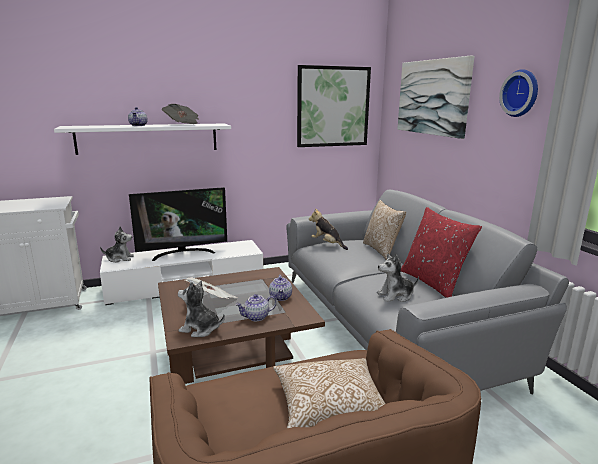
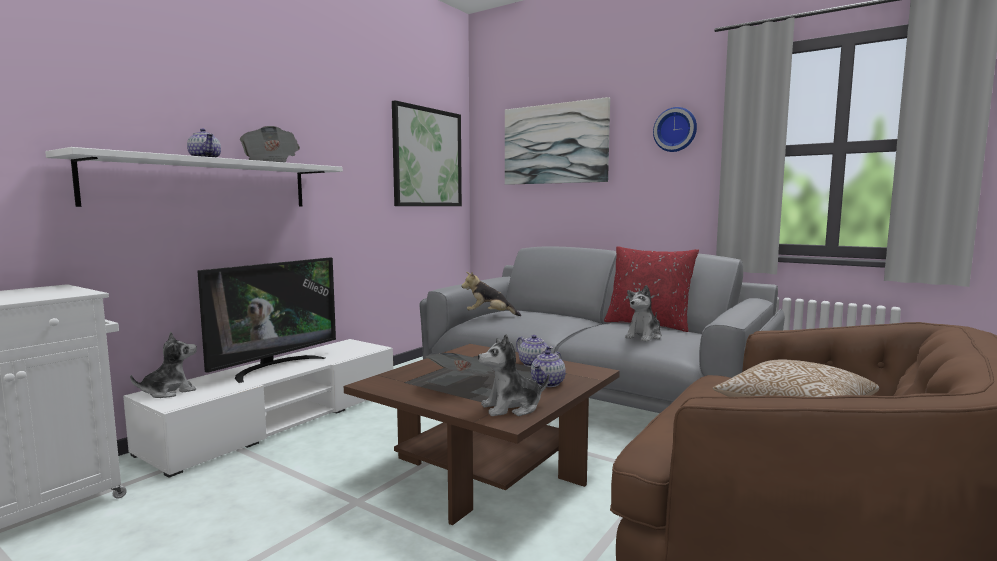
camera: 35 degrees left, 10 degrees down
(382, 250) = (551, 312): pillow -> none

